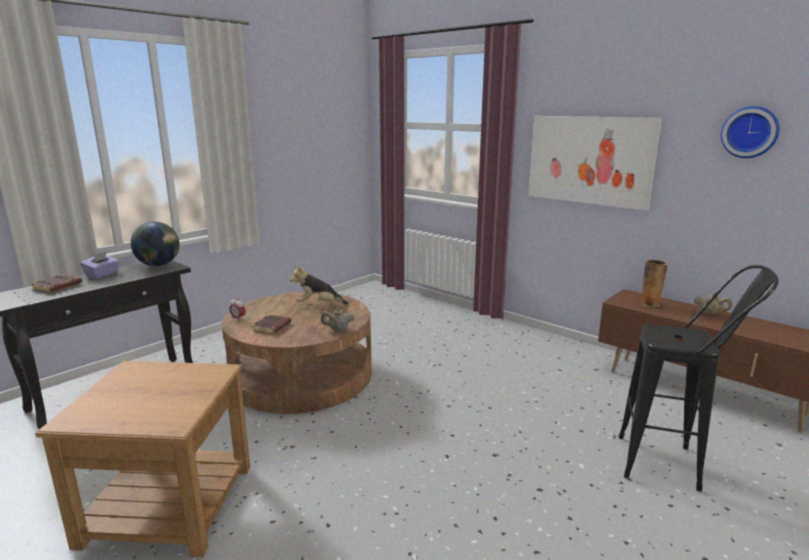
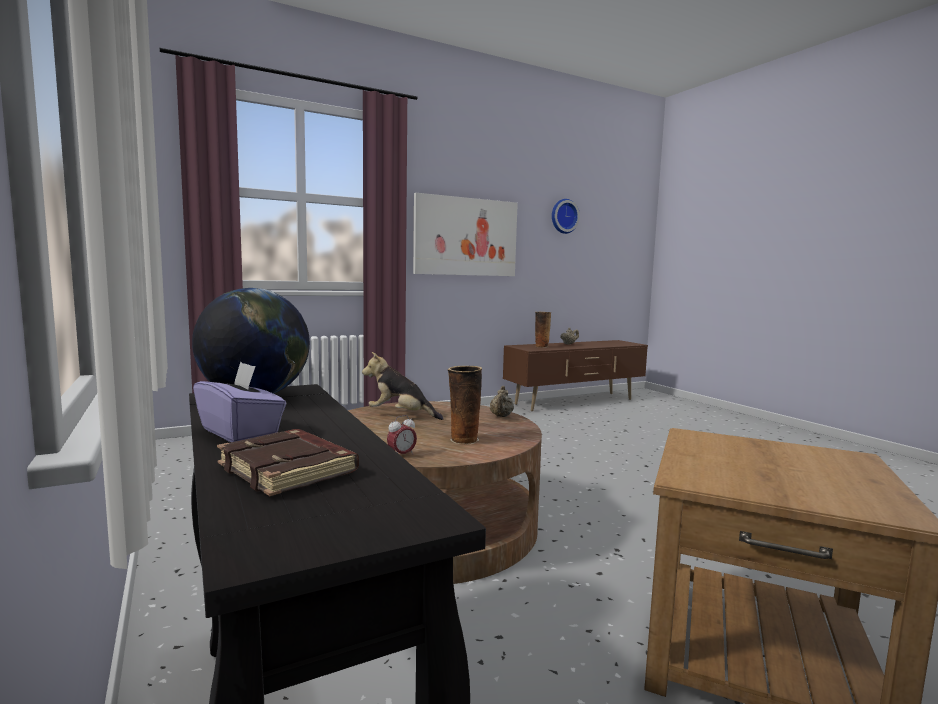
camera: 70 degrees left, 10 degrees down
(272, 327) = (463, 440): brown book -> vase
(318, 305) = (401, 415): plush toy -> plush toy turned 90 degrees clockwise
(673, 465) = (663, 428): black stool -> none

